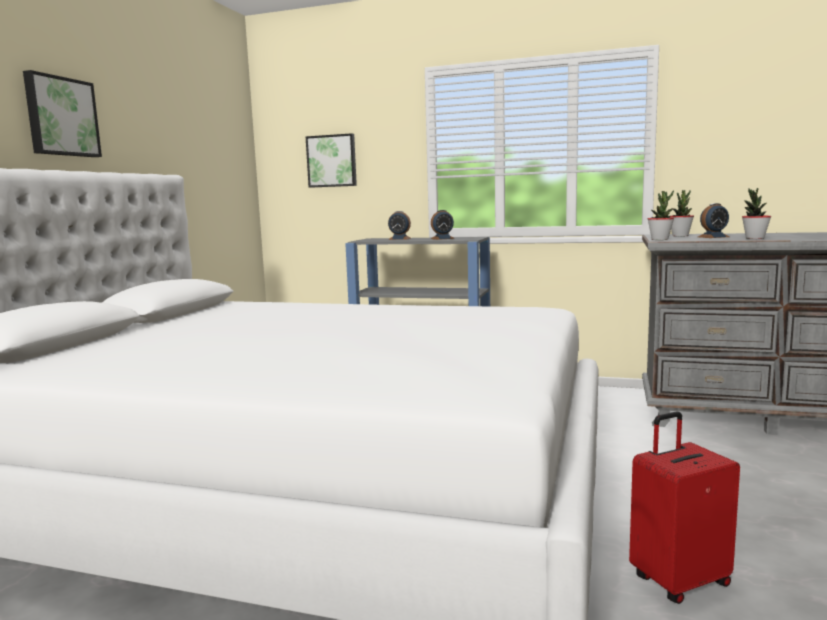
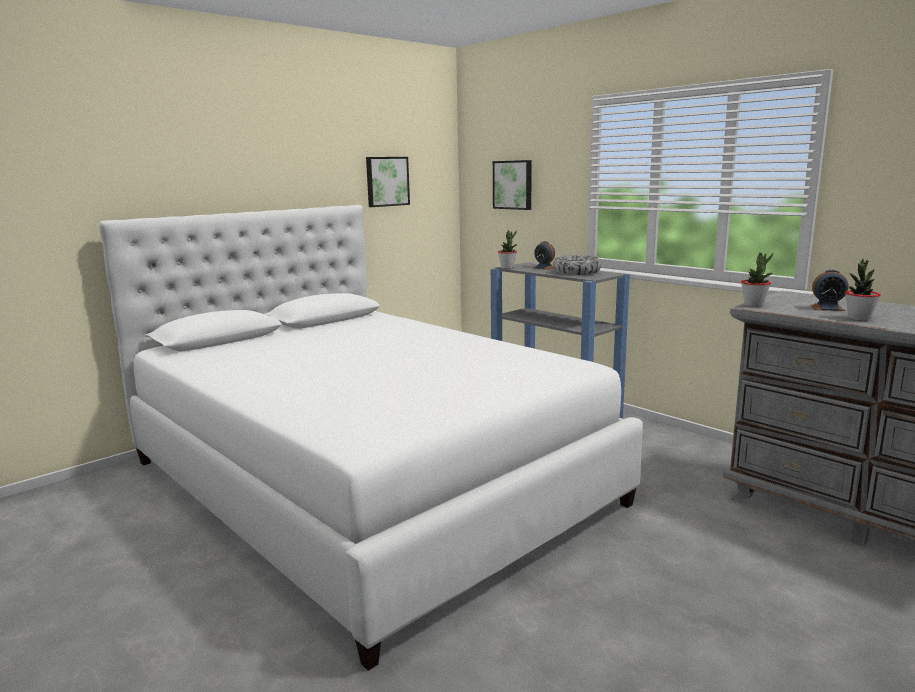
camera: 30 degrees right, 5 degrees up
(61, 117) = (262, 168): picture -> picture (386, 181)
(442, 238) = (576, 272): alarm clock -> bowl
(678, 580) = (548, 631): red suitcase -> none
(680, 236) = (803, 300): potted plant -> potted plant (507, 267)

